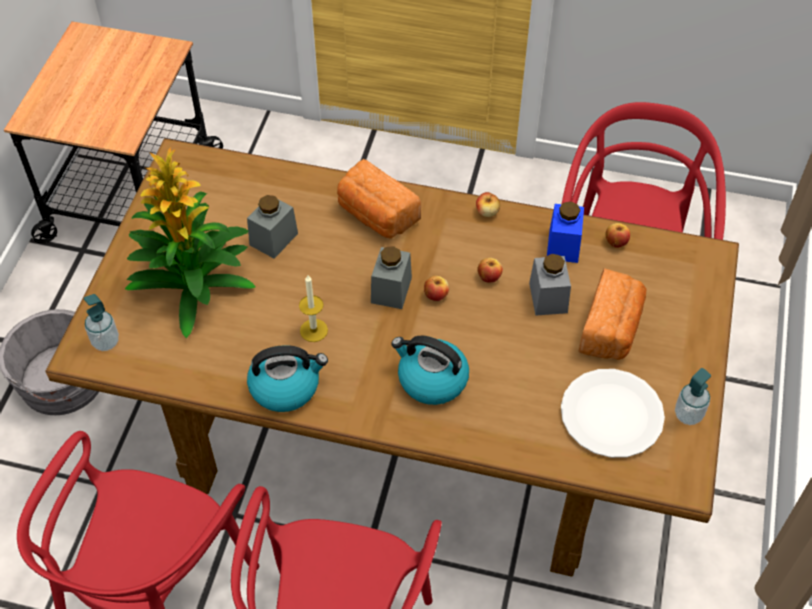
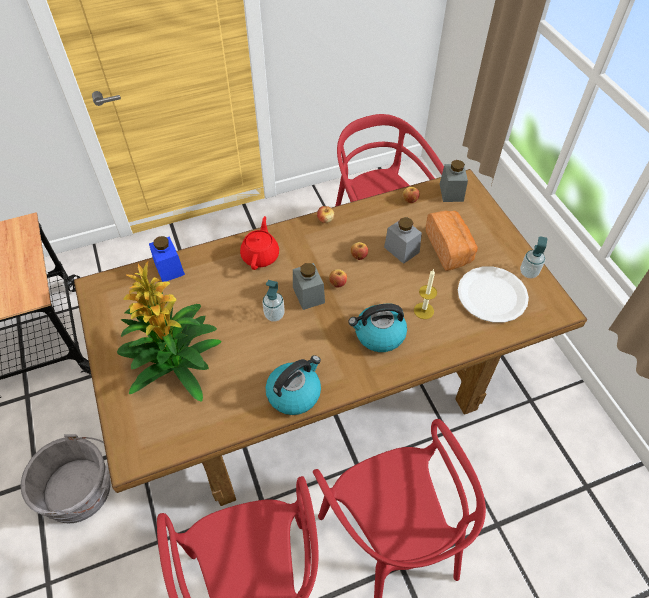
camera: 35 degrees left, 0 degrees up
(105, 342) = (143, 439): soap dispenser -> soap dispenser (274, 315)
(273, 239) = (207, 304): grey jar -> grey jar (451, 192)
(313, 330) = (282, 347): candle -> candle (423, 310)
(376, 215) = (261, 255): bread -> red teapot
(563, 245) = (384, 216): blue jar -> blue jar (169, 268)

